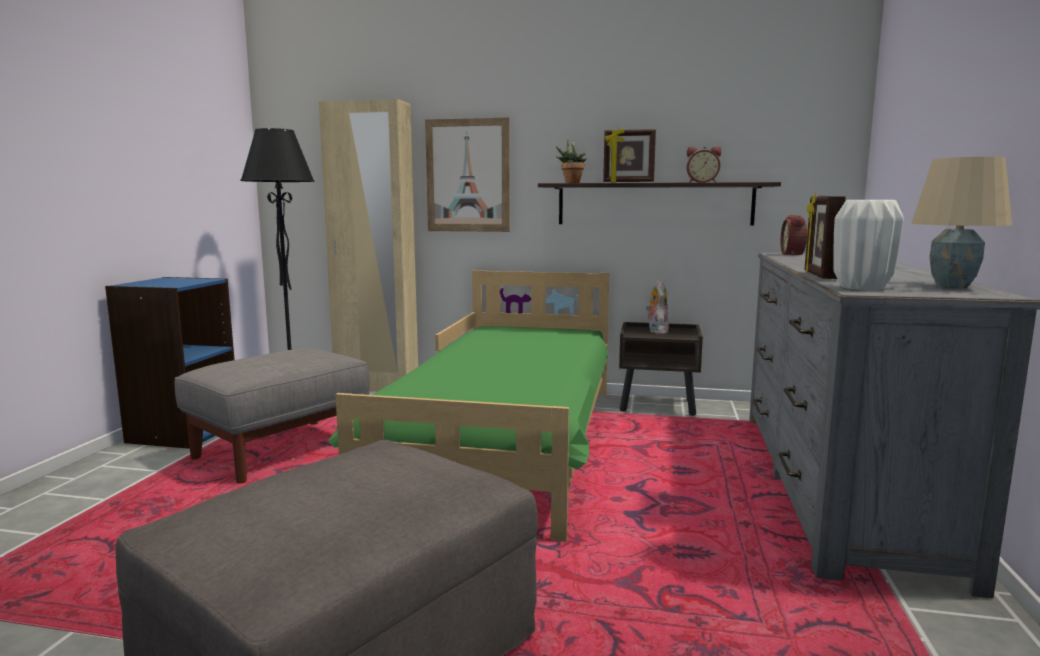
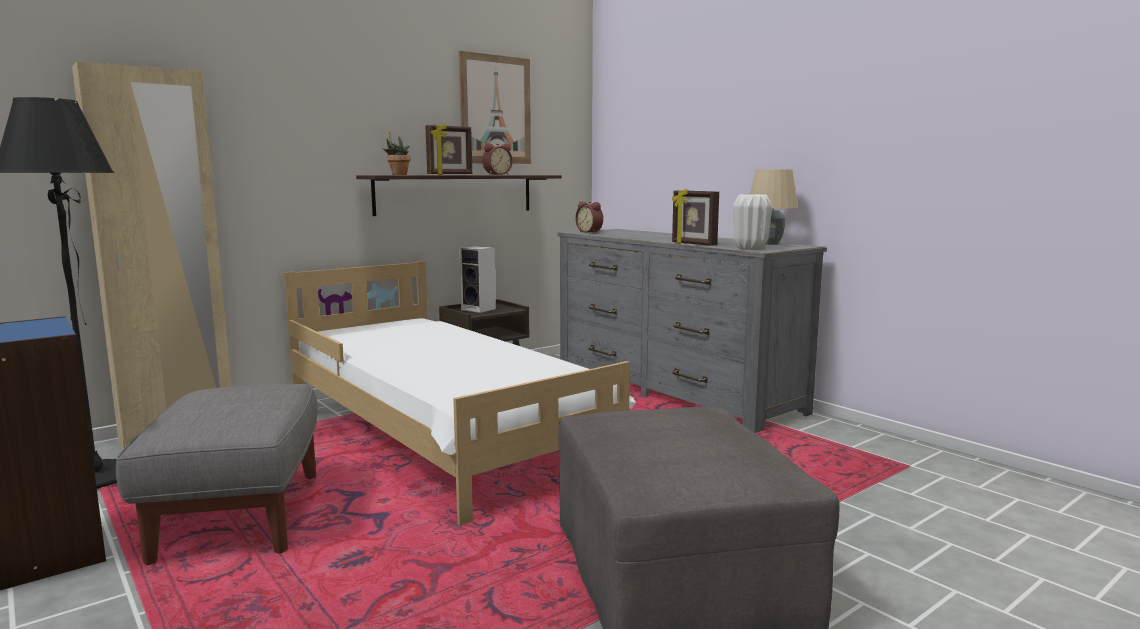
camera: 50 degrees left, 0 degrees up
(468, 176) = (268, 165): picture -> picture (495, 110)
(508, 442) = (442, 433): green bed -> white bed
(656, 331) = (479, 309): plush toy -> speaker

